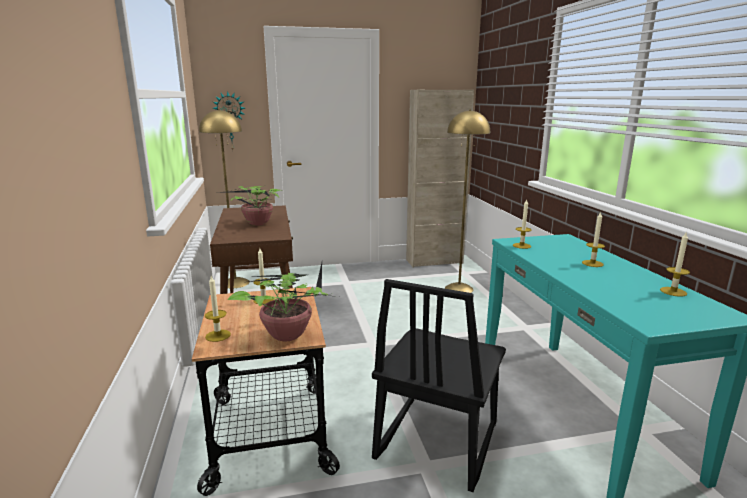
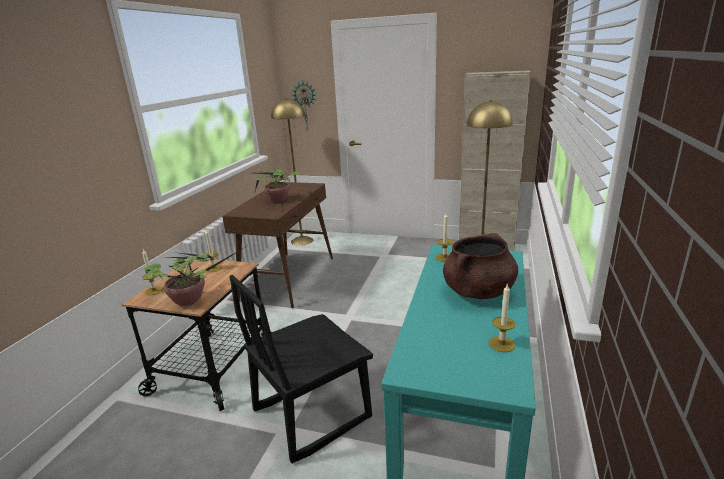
camera: 30 degrees right, 5 degrees up
(592, 263) = (478, 292): candle -> brown cooking pot

